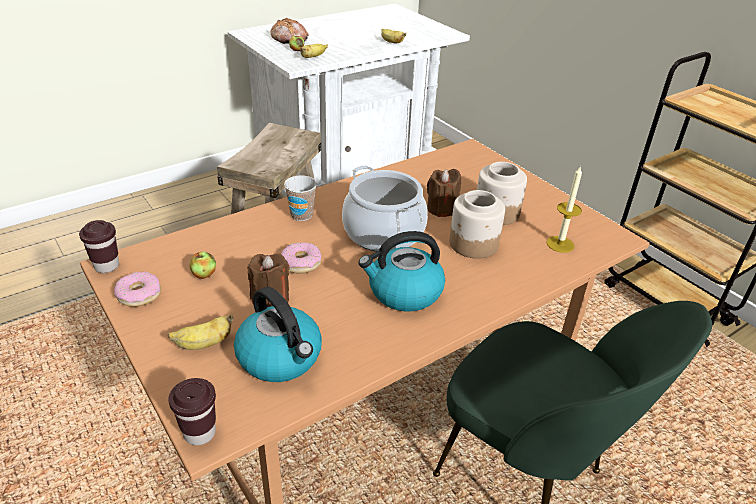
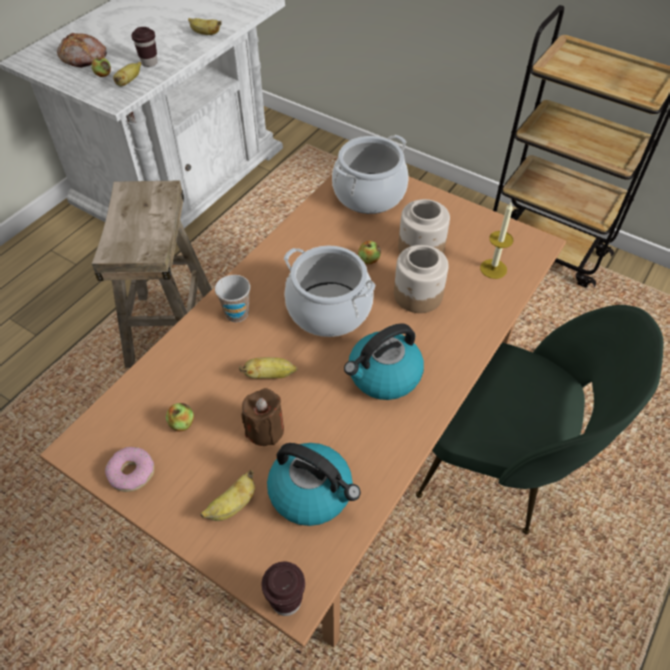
camera: 20 degrees left, 15 degrees up
(107, 266) = (74, 450): brown cup -> brown cup (149, 63)
(301, 263) = (270, 375): donut -> banana
(442, 209) = (368, 260): brown candle -> apple
(470, 166) = (369, 194): none -> cooking pot

